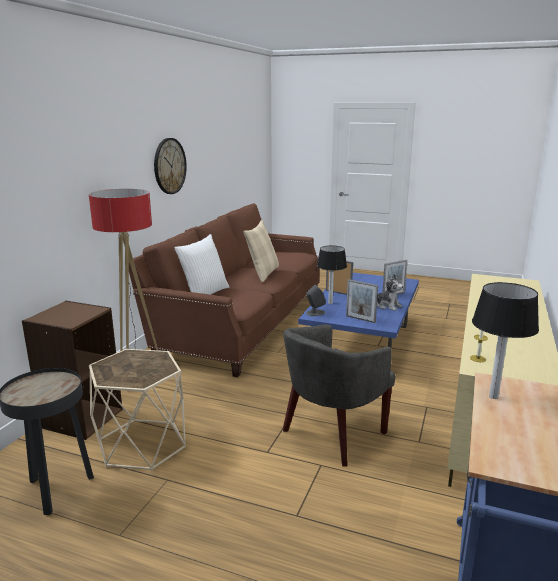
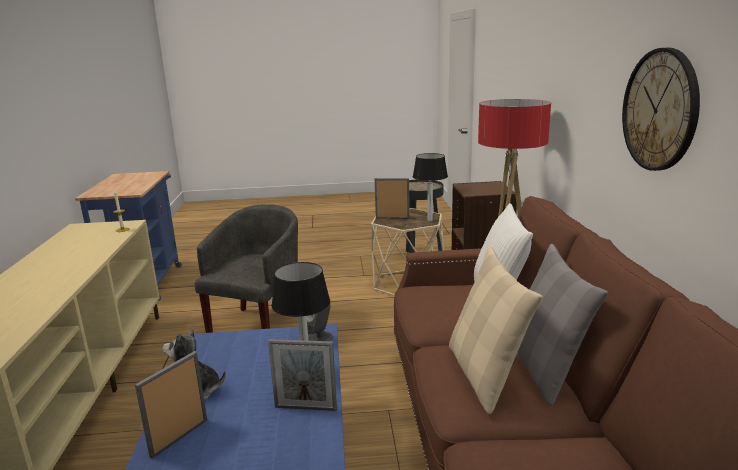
camera: 155 degrees right, 0 degrees up
(236, 273) = (544, 369): none -> grey pillow
(360, 319) = (242, 345): picture frame -> picture frame (392, 218)
(494, 397) = (138, 187): table lamp -> table lamp (429, 220)

